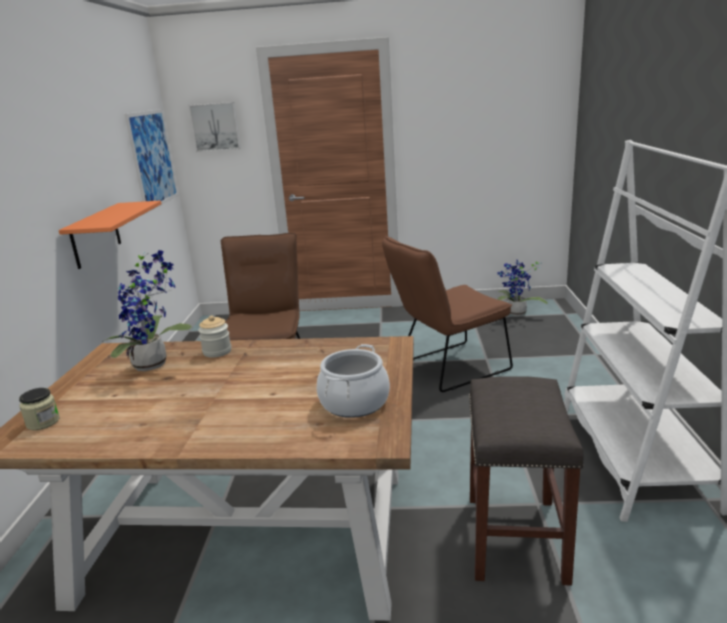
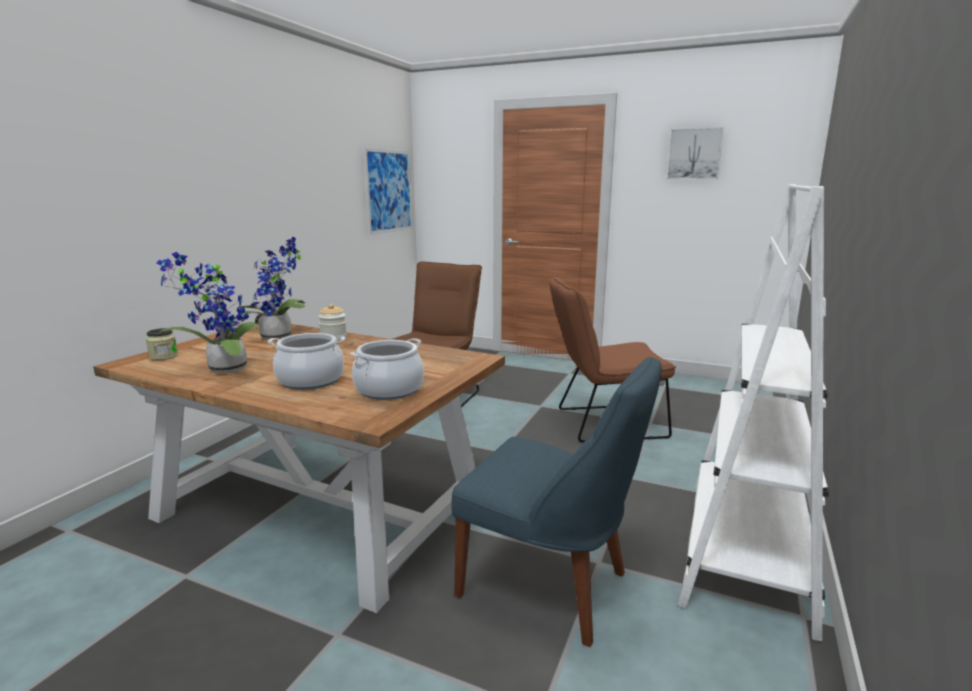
camera: 20 degrees right, 5 degrees down
(95, 235) = (306, 240): orange shelf -> none
(215, 127) = (452, 170): picture -> picture (694, 154)
(261, 411) = (310, 380): none -> cooking pot
(516, 314) = (715, 391): potted plant -> potted plant (223, 370)
(517, 539) = (550, 586): grey stool -> blue chair

